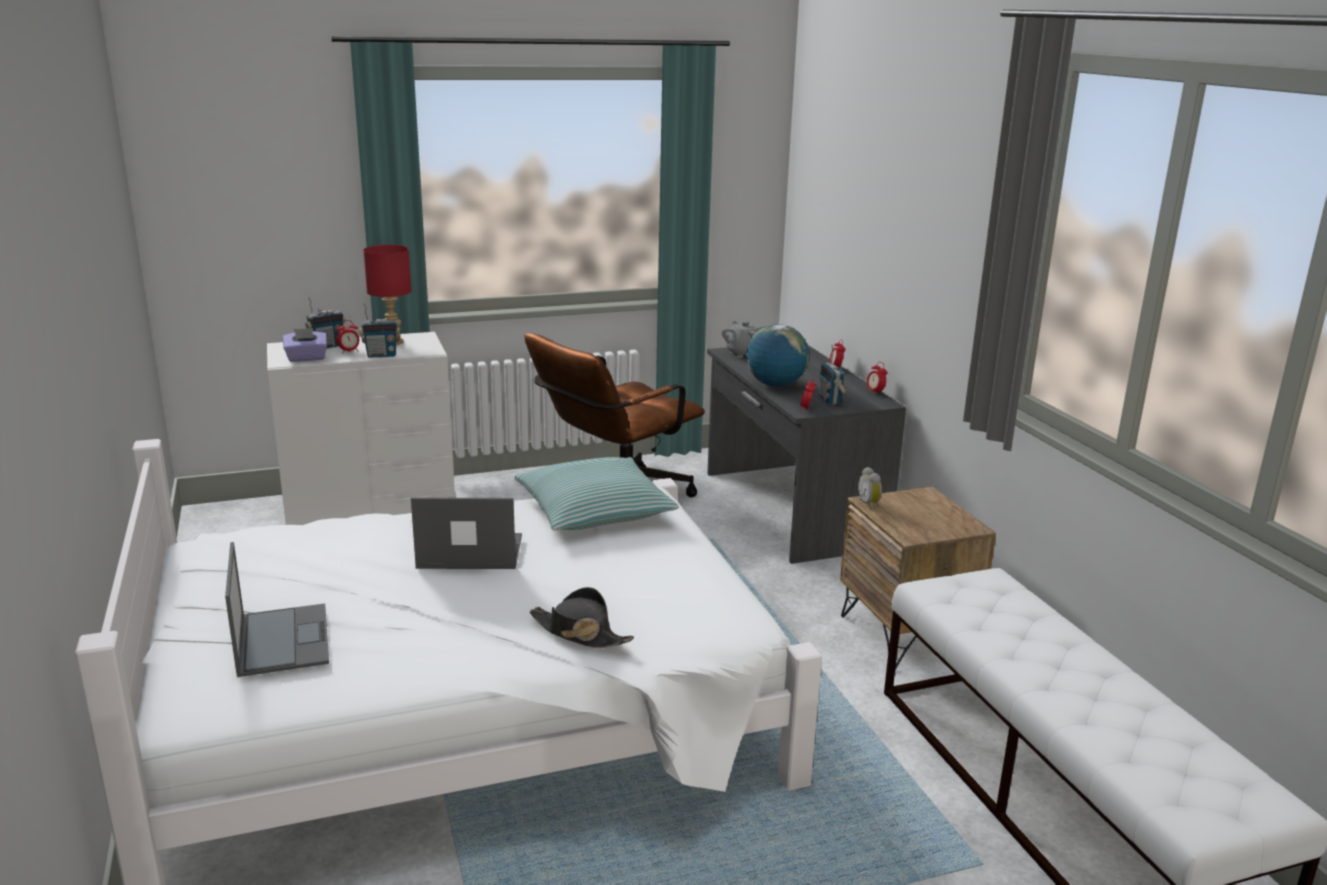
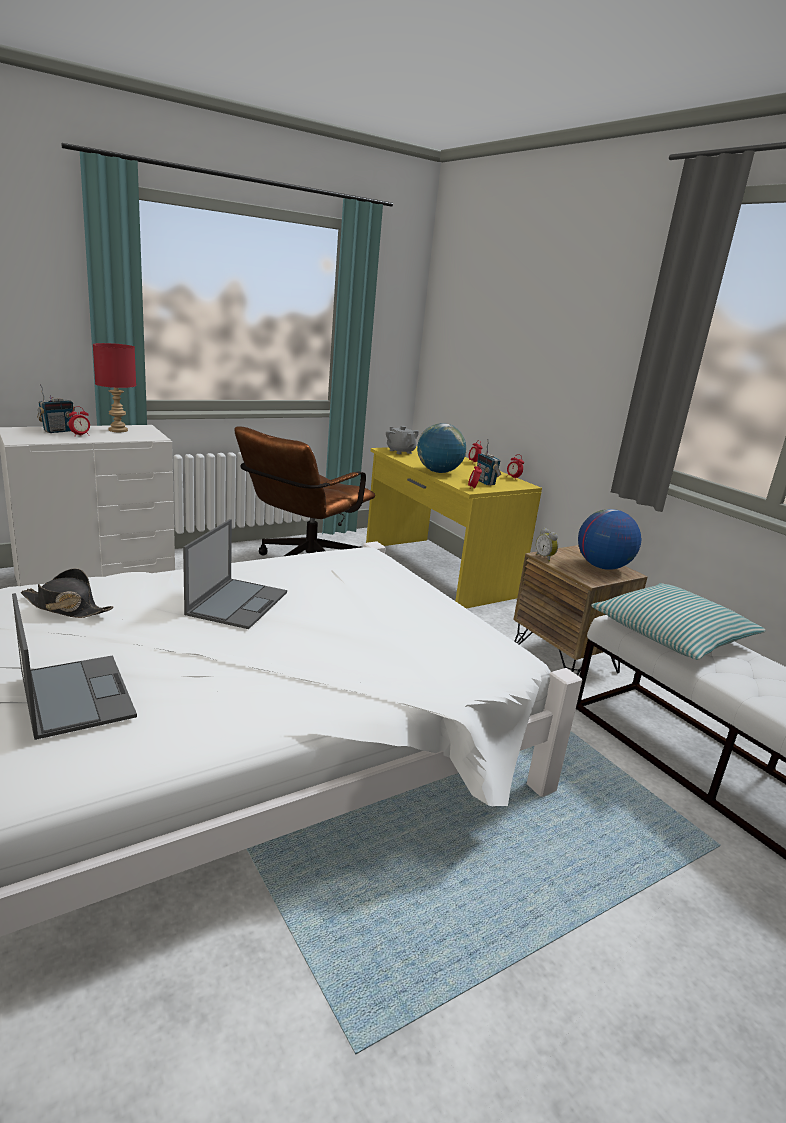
camera: 15 degrees left, 0 degrees up
(306, 358) = (41, 439): purple tissue box -> none
(381, 355) = (112, 439): radio -> none
(468, 552) = (238, 603): laptop -> laptop turned 120 degrees clockwise
(579, 633) = (376, 670): black hat -> black hat (66, 607)
(594, 510) = (332, 566): pillow -> pillow (672, 634)
(790, 509) = (437, 570): grey desk -> yellow desk
(940, 518) = (602, 567): none -> globe

